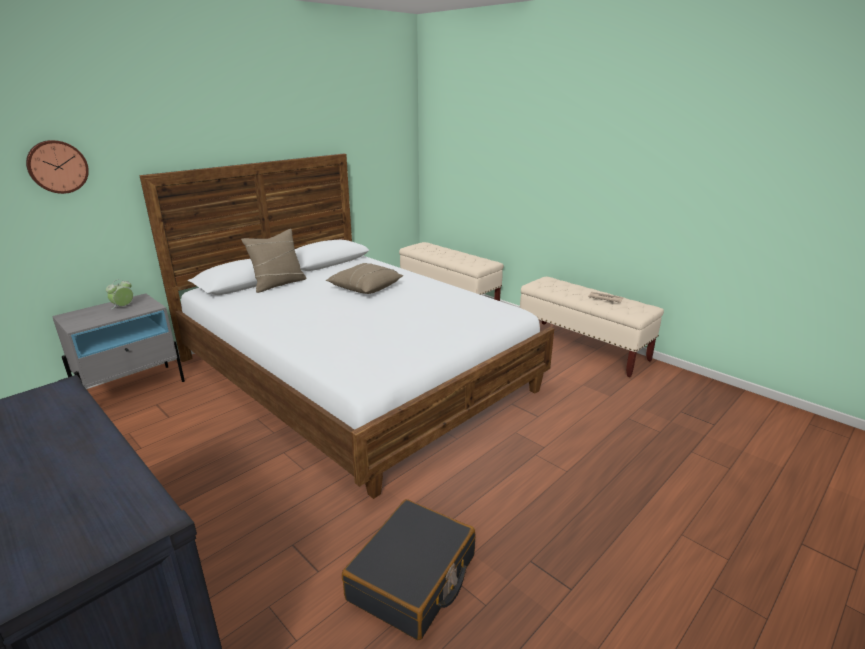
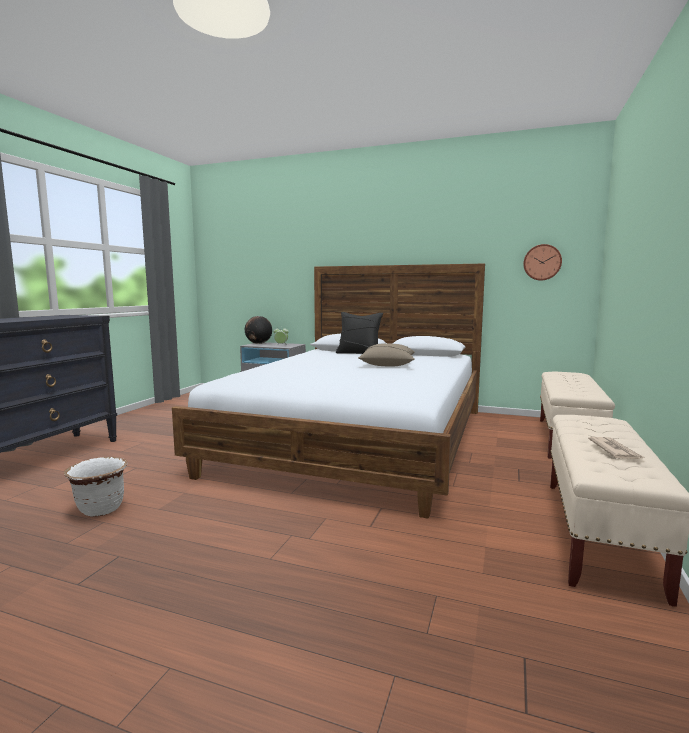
camera: 65 degrees right, 15 degrees down
(57, 166) = (279, 258): wall clock -> wall clock (542, 262)
(76, 318) = (258, 343): none -> globe
(278, 284) = (359, 353): beige pillow -> black pillow
(413, 578) = (101, 509): black suitcase -> white planter

